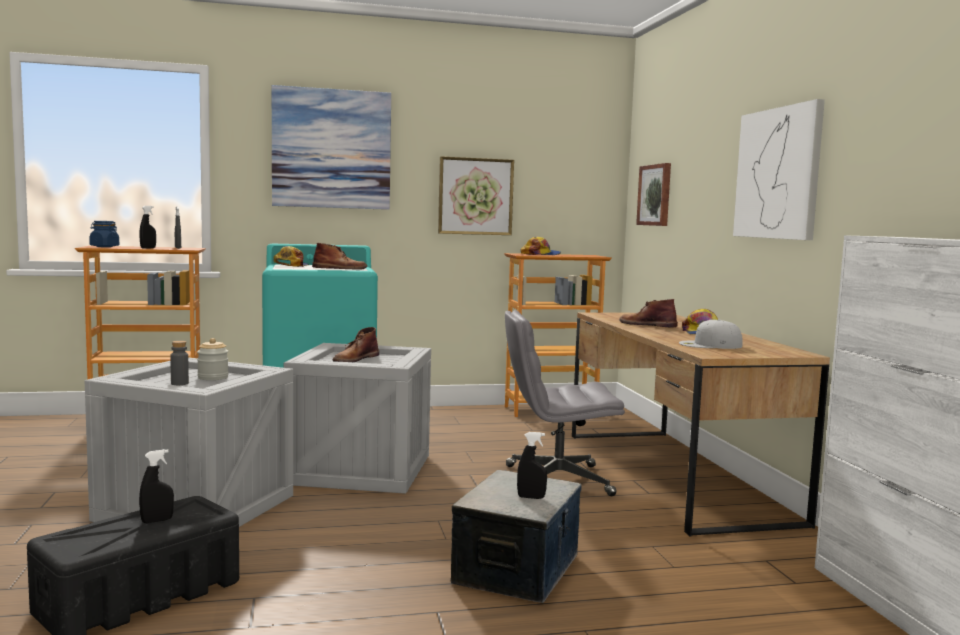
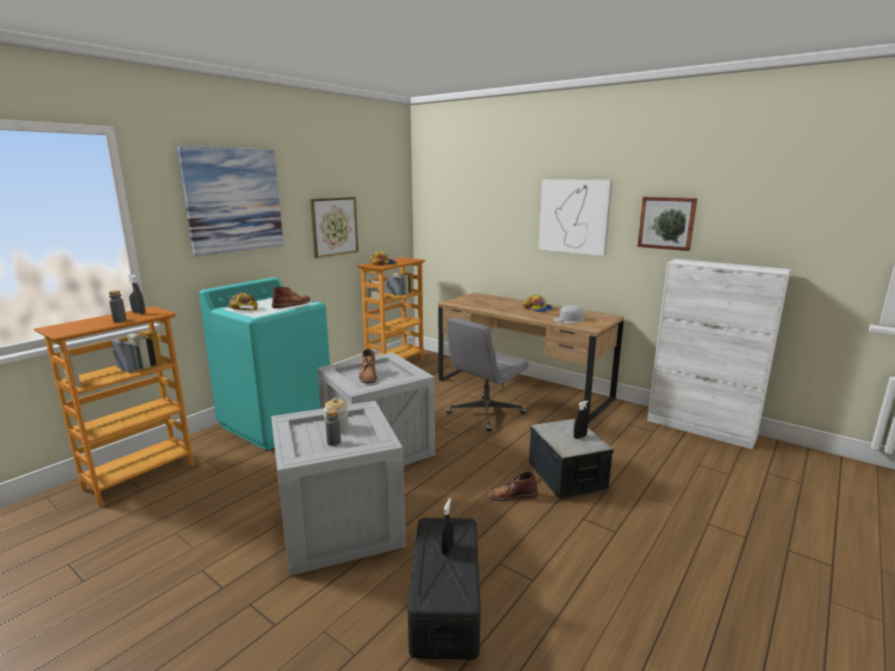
camera: 40 degrees left, 10 degrees up
(104, 246) = (66, 328): blue jar -> none
(148, 248) = (120, 320): black spray bottle -> grey bottle
(647, 324) = (500, 307): brown boot -> brown boot (511, 495)
(655, 195) = (448, 217): picture -> picture (667, 223)

